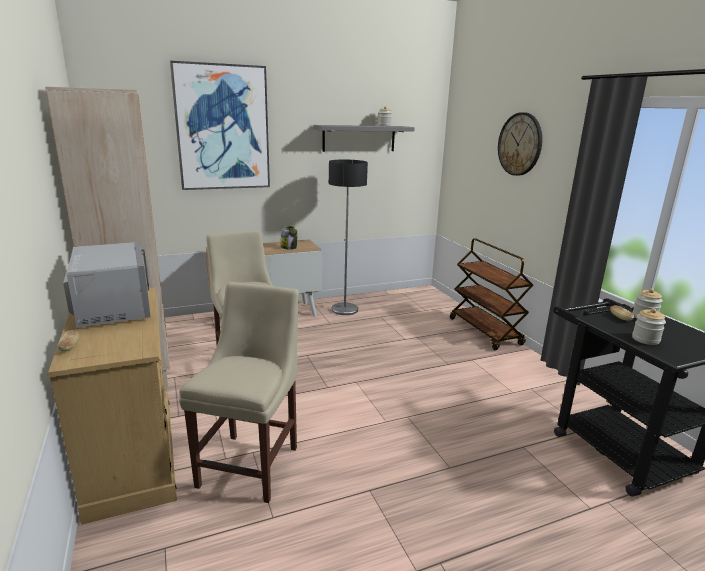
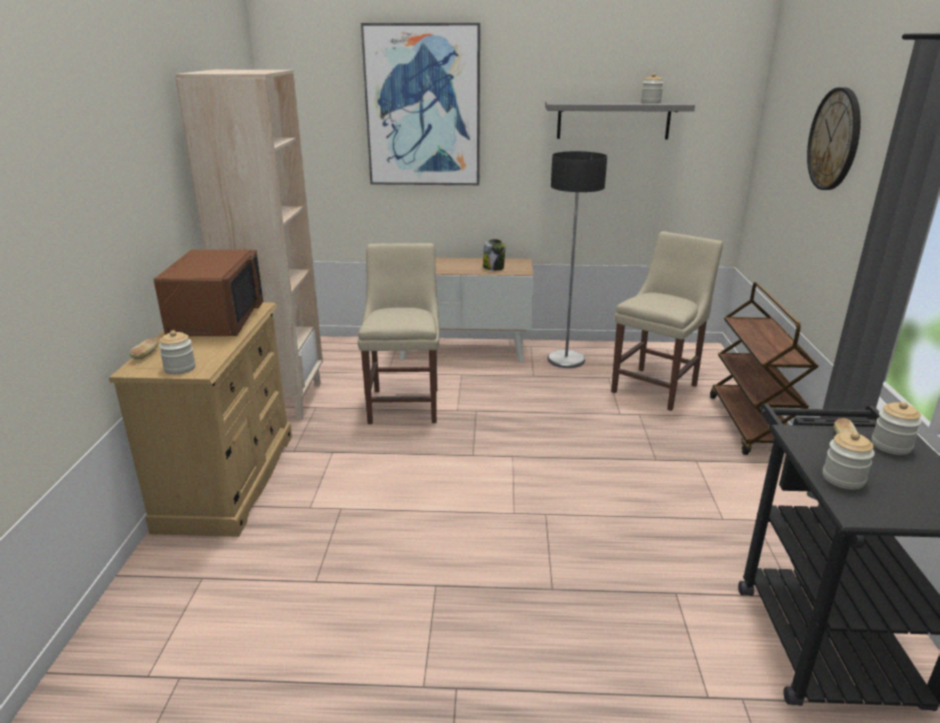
camera: 25 degrees right, 5 degrees up
(112, 308) = (215, 320): grey microwave -> brown microwave
(119, 352) = (180, 368): none -> jar
(252, 463) = (332, 519): beige chair -> beige chair (657, 387)

